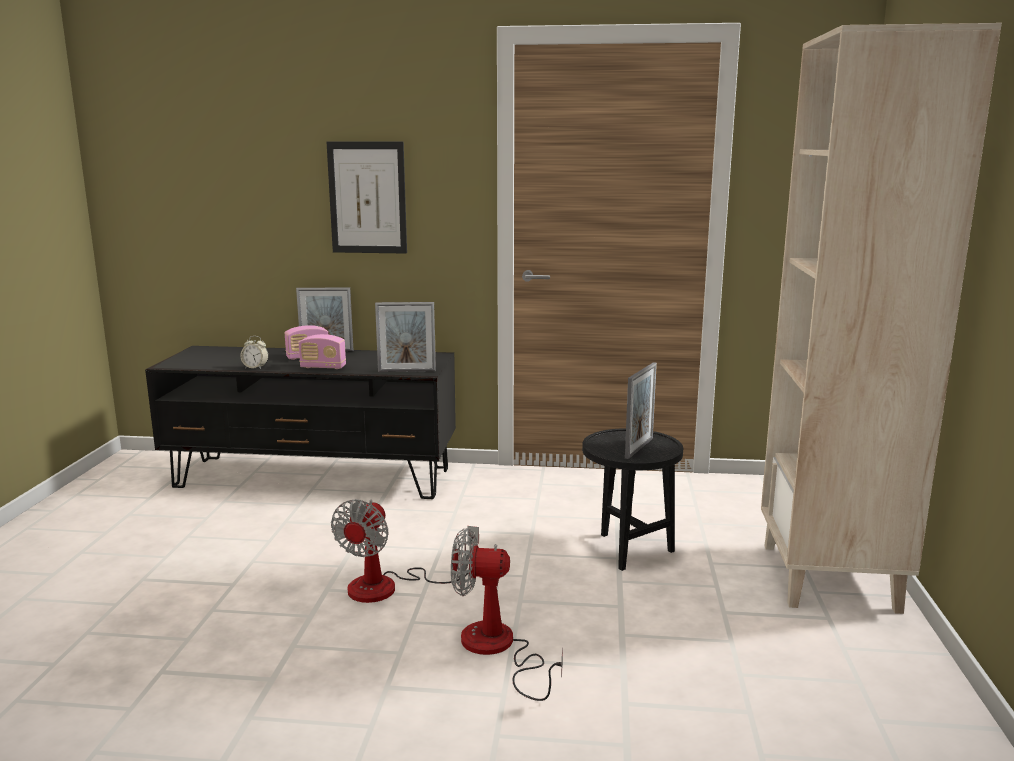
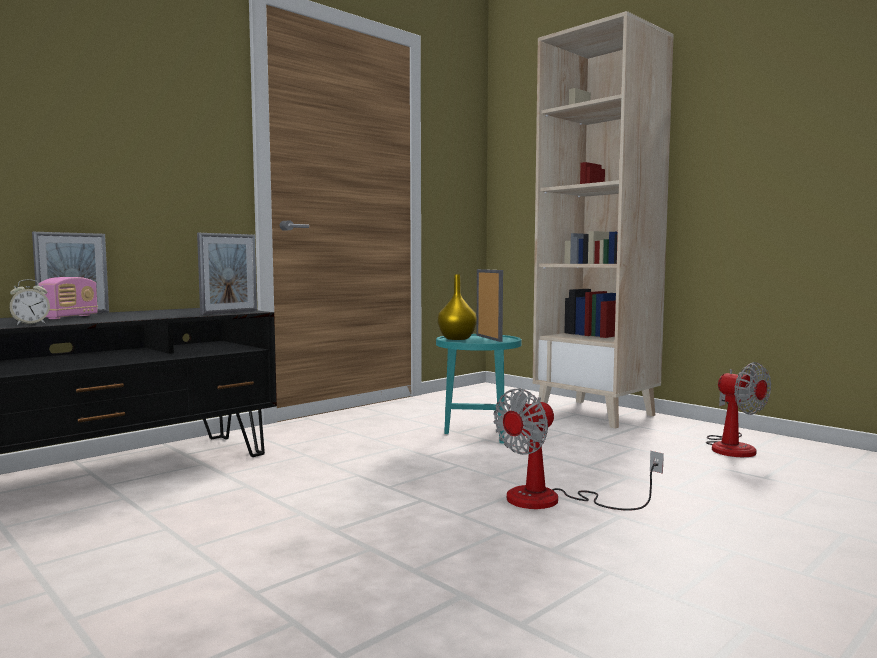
camera: 50 degrees left, 10 degrees down
(323, 367) = (124, 318): radio -> none
(367, 198) = (115, 131): picture -> none
(389, 586) = (383, 506): fan -> fan (732, 446)
(609, 439) = (456, 338): none -> yellow vase
(627, 548) = (477, 434): black side table -> turquoise side table

